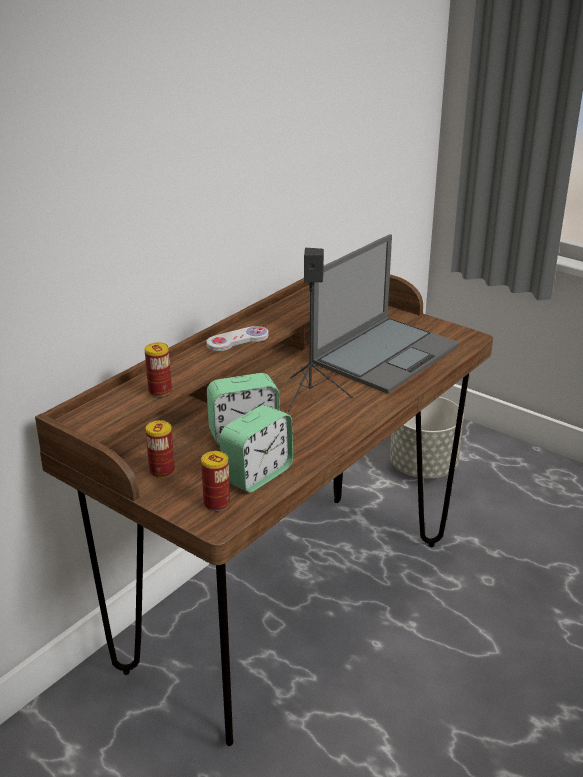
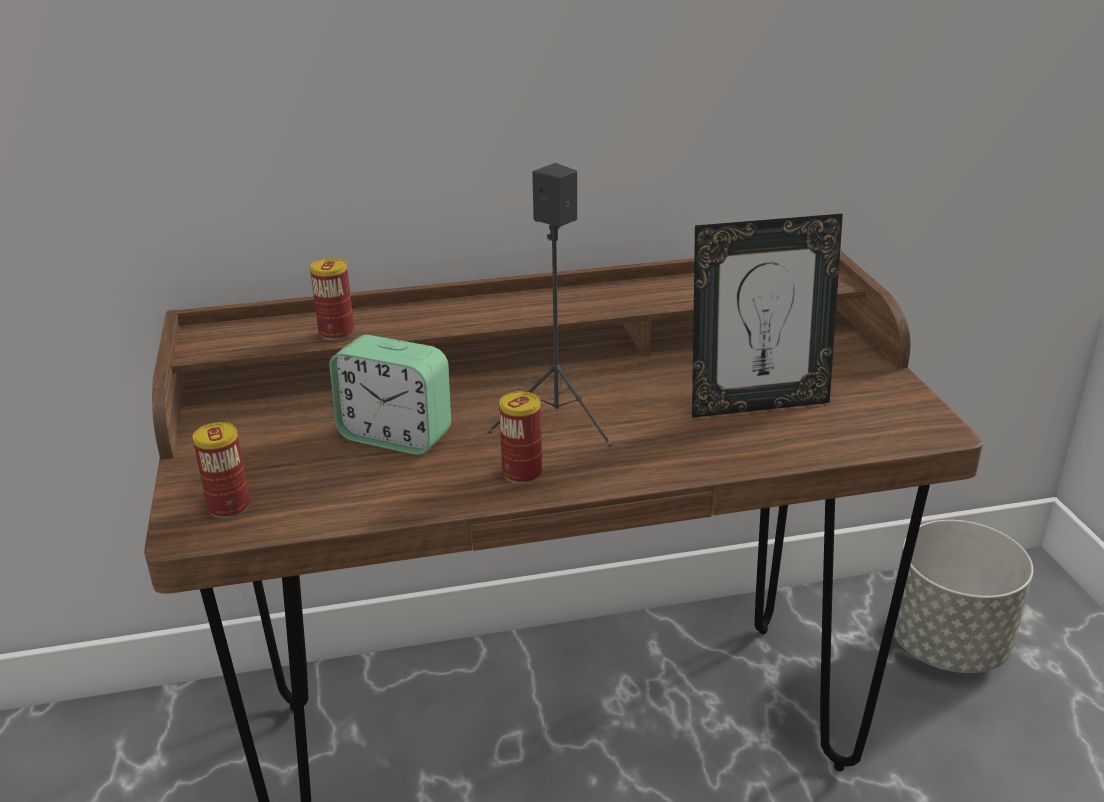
camera: 40 degrees right, 0 degrees up
(162, 471) = (242, 437): can -> can (522, 473)
(237, 340) = (525, 305): white game controller -> none
(257, 475) = (329, 493): alarm clock -> none
(386, 353) = (757, 404): laptop -> picture frame

